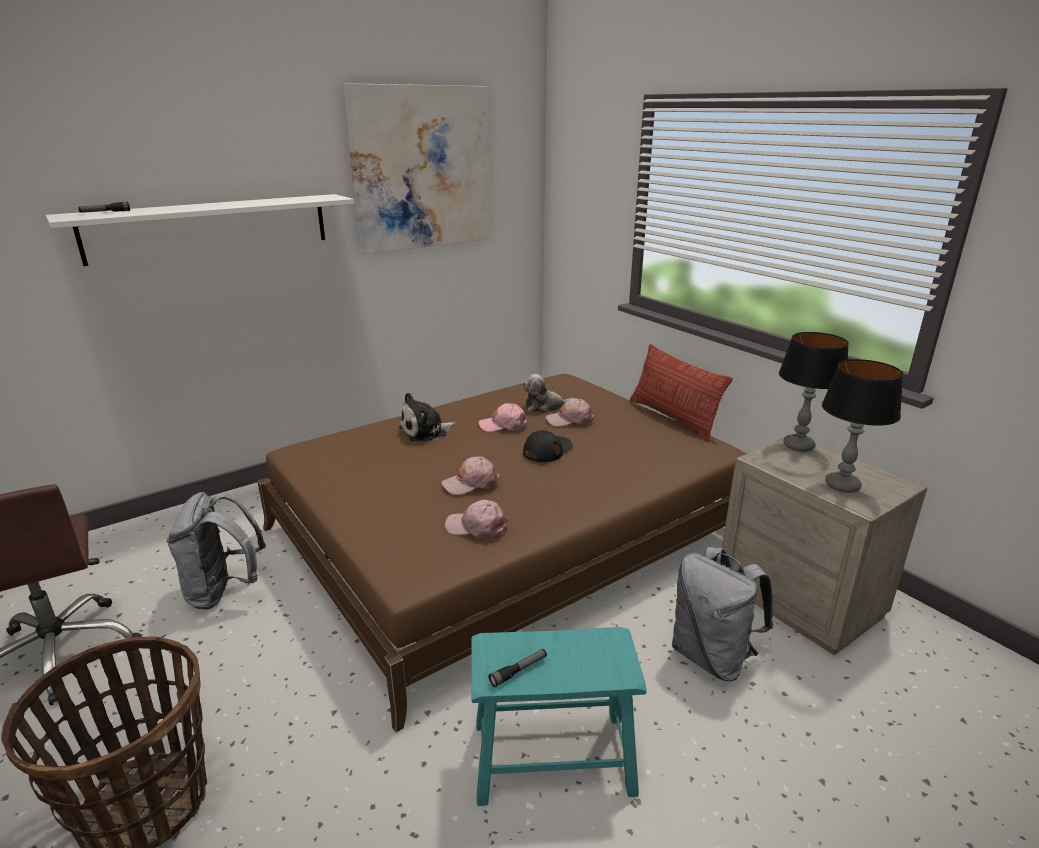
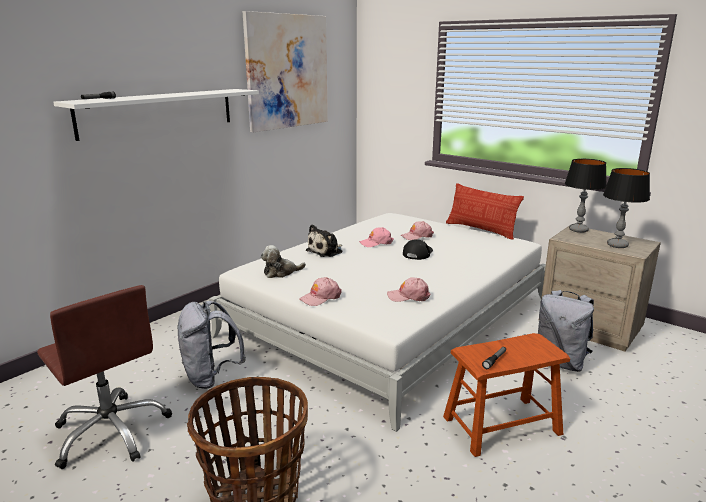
camera: 15 degrees left, 5 degrees down
(470, 483) = (384, 275): pink cap -> pink cap (320, 297)
(507, 532) = (389, 317): brown bed -> white bed
(545, 406) = (393, 231): plush toy -> plush toy (281, 272)
(552, 756) = (501, 425): turquoise stool -> brown stool

